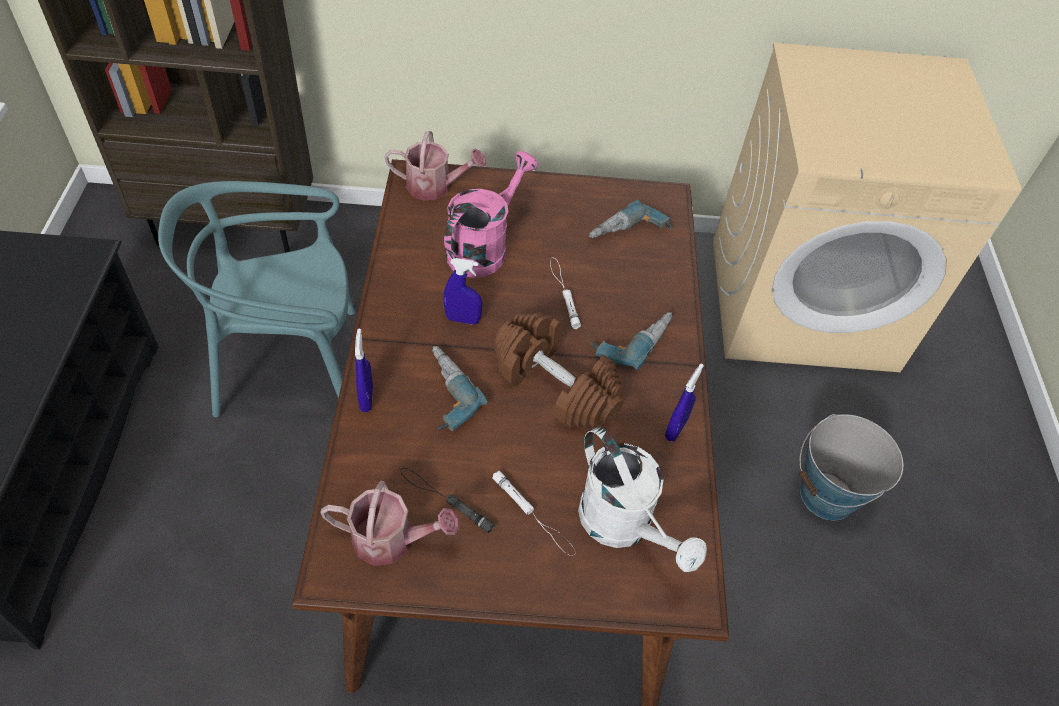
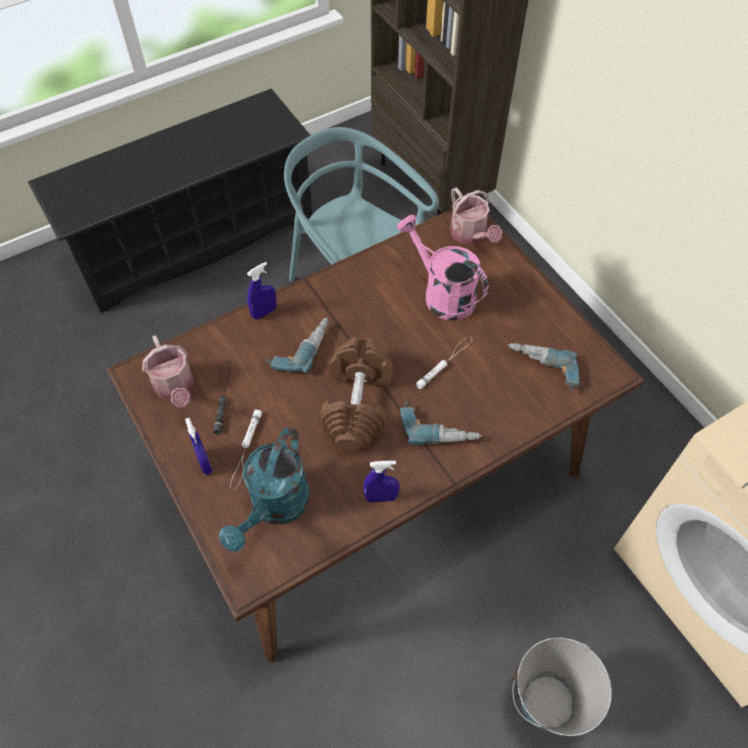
camera: 60 degrees right, 5 degrees up
(463, 319) = (368, 321): blue spray bottle -> blue spray bottle (204, 463)
(483, 247) = (442, 294): pink watering can -> pink watering can turned 135 degrees counterclockwise
(624, 526) = (275, 508): white watering can -> turquoise watering can

